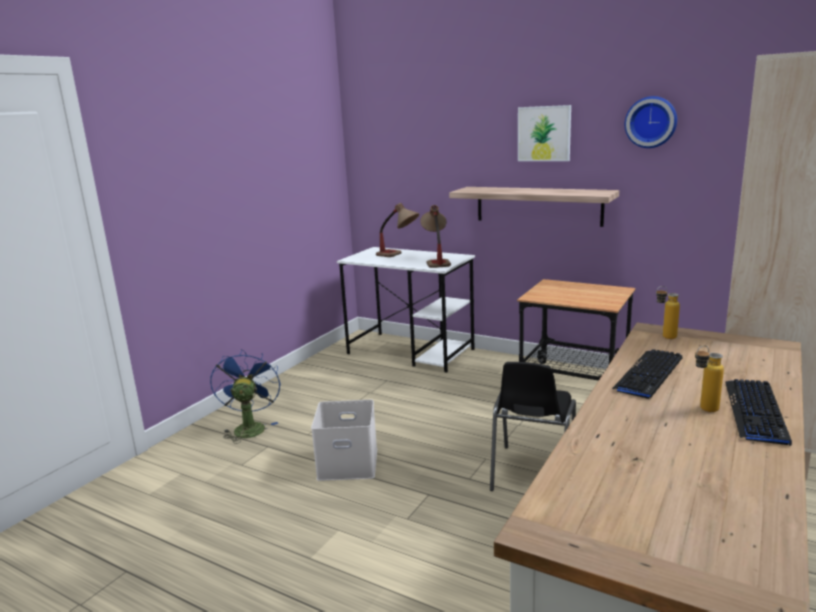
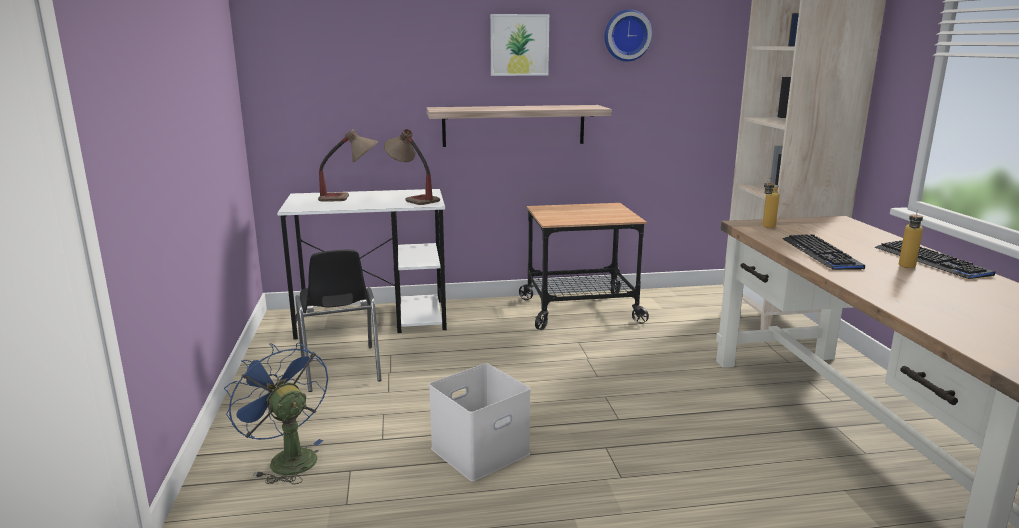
camera: 40 degrees left, 0 degrees up
(532, 473) = (661, 395): black chair -> black chair (340, 369)

